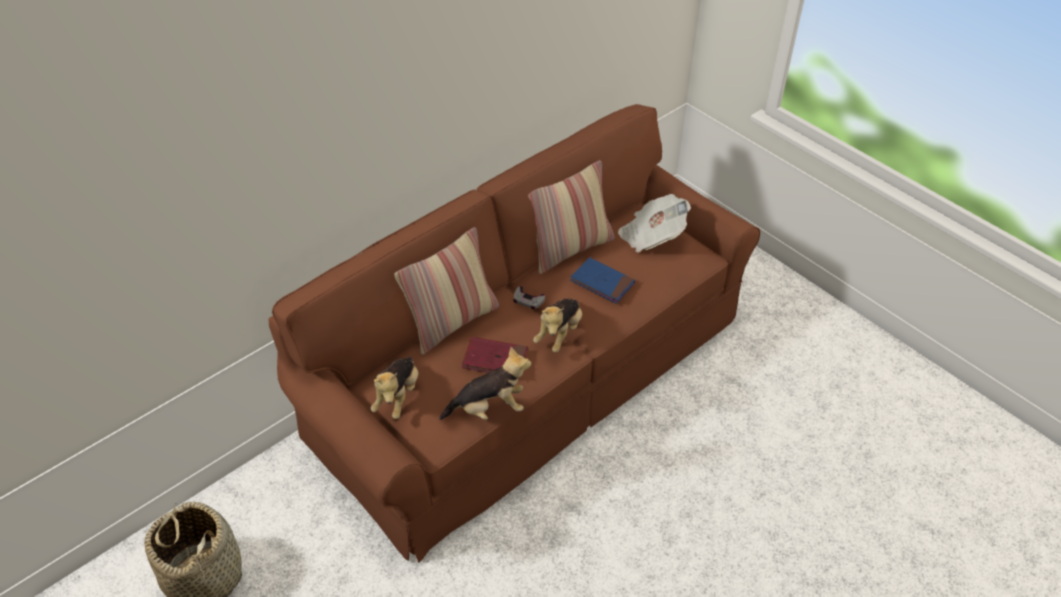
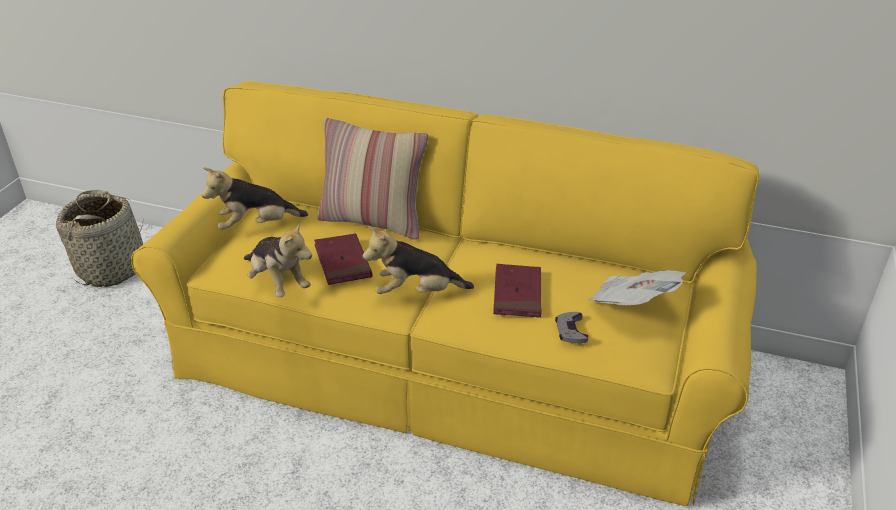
camera: 60 degrees right, 10 degrees down
(528, 300) = (447, 256): grey game controller -> grey game controller (570, 330)
(530, 376) = (449, 362): brown sofa -> yellow sofa
(569, 249) = (547, 255): pillow -> none
(602, 282) = (517, 293): blue book -> red book

